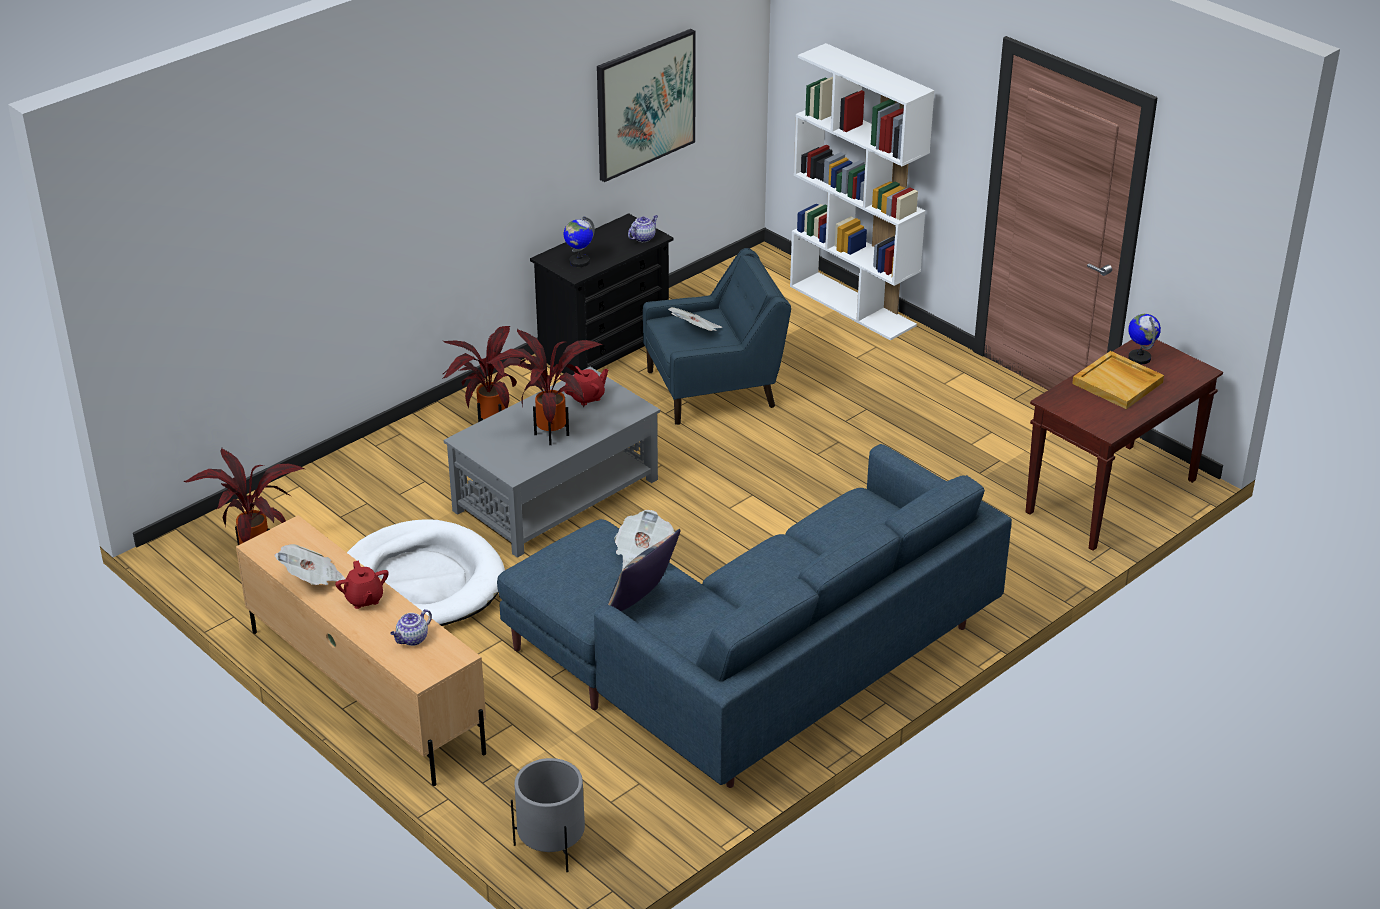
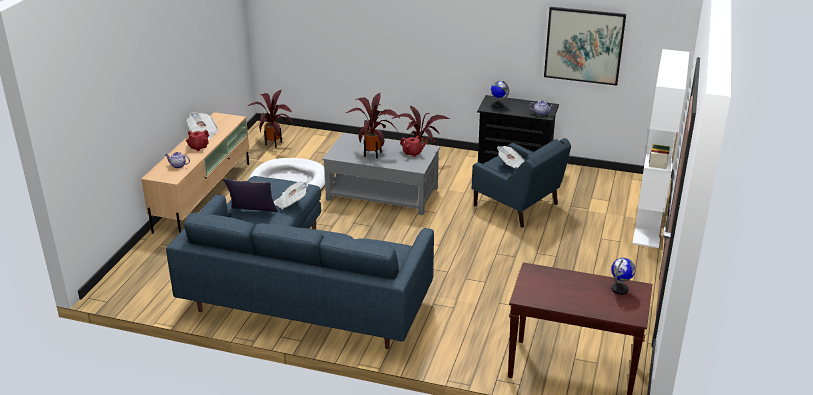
camera: 60 degrees right, 5 degrees down
(552, 846) = (128, 275): grey planter -> none
(1118, 383) = (580, 288): beige tray -> none

